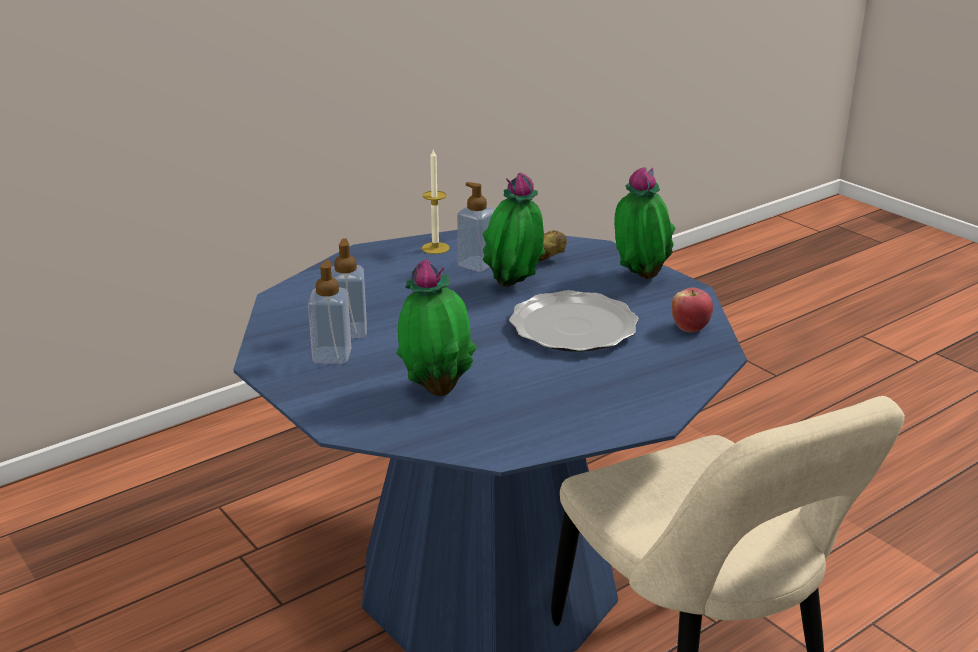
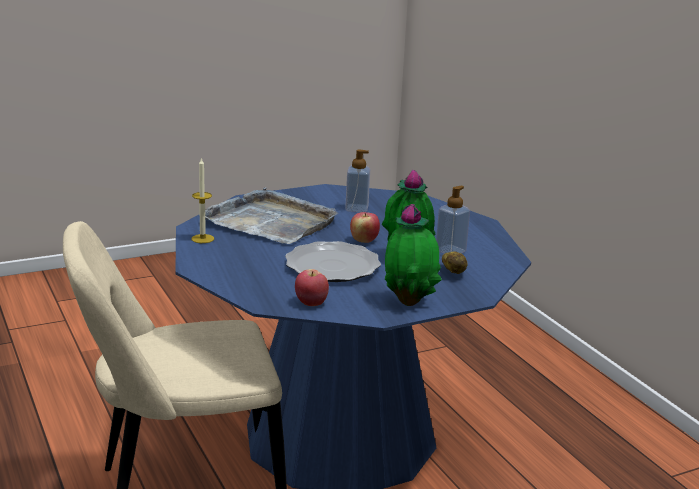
camera: 100 degrees right, 5 degrees down
(332, 356) = (327, 203): soap dispenser -> none
(435, 248) = (485, 242): candle -> candle (202, 239)
(437, 389) = (271, 221): potted plant -> grey tray
(473, 316) = (364, 240): none -> apple

